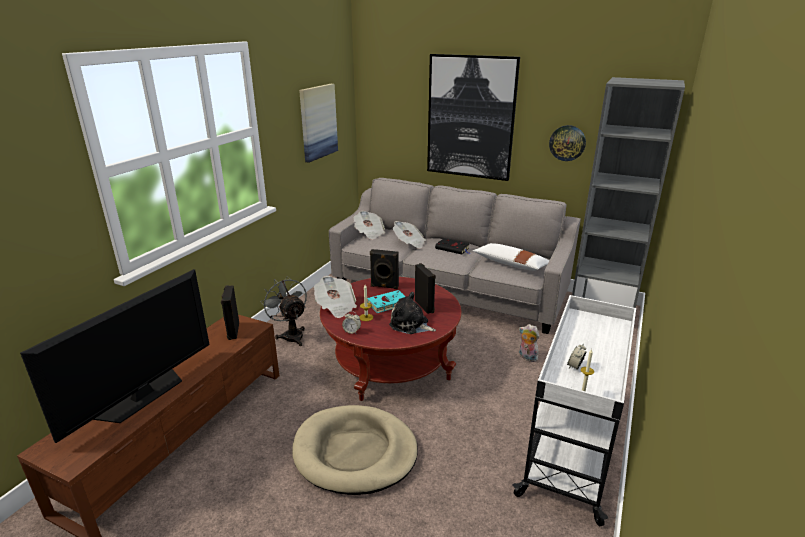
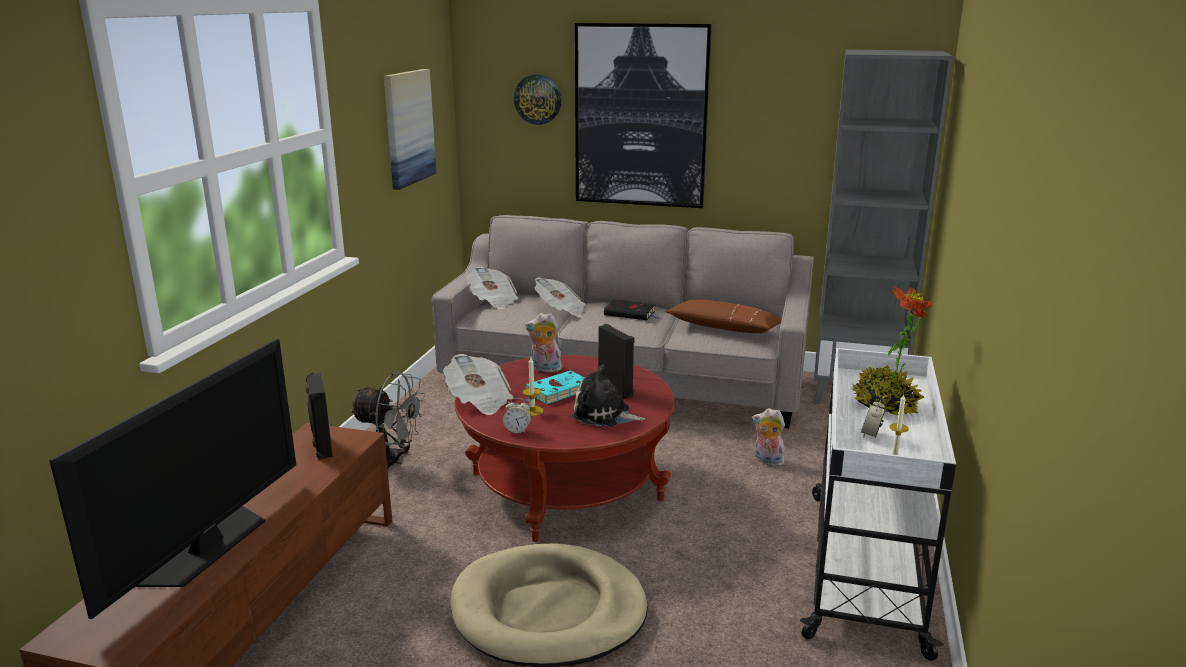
camera: 10 degrees left, 5 degrees down
(291, 335) = (392, 463): grey fan -> grey fan turned 150 degrees clockwise
(384, 286) = (544, 369): black speaker -> plush toy
(511, 264) = (724, 328): white pillow -> brown pillow
(567, 143) = (787, 147): wall clock -> wall clock (538, 99)
(593, 343) = (885, 405): none -> potted plant

